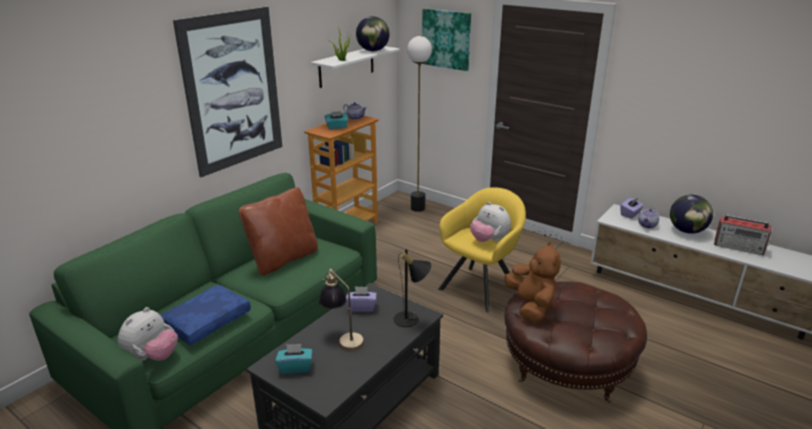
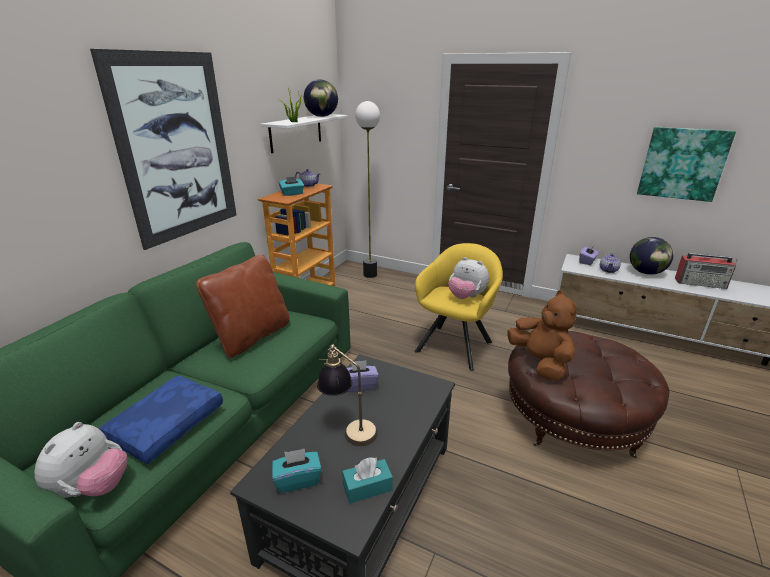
camera: 10 degrees left, 0 degrees up
(345, 378) = (367, 487): none -> turquoise tissue box
(411, 320) = (422, 394): black table lamp -> none
(446, 39) = (392, 105): picture -> picture (682, 164)

